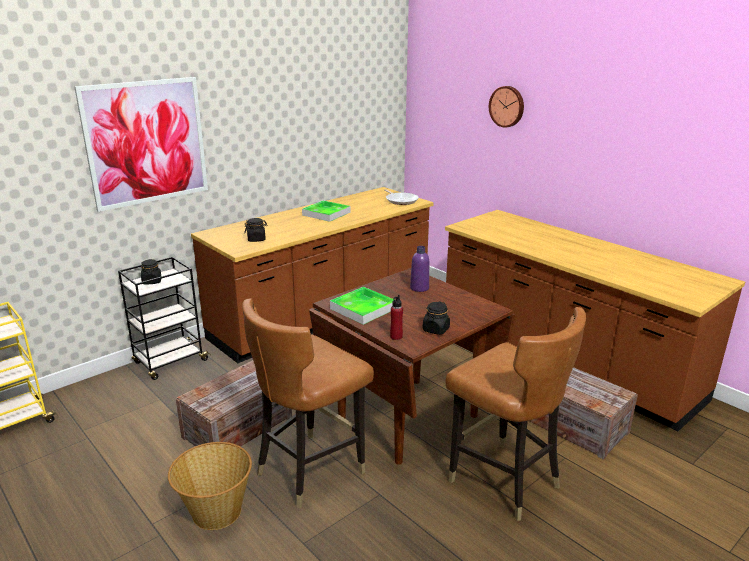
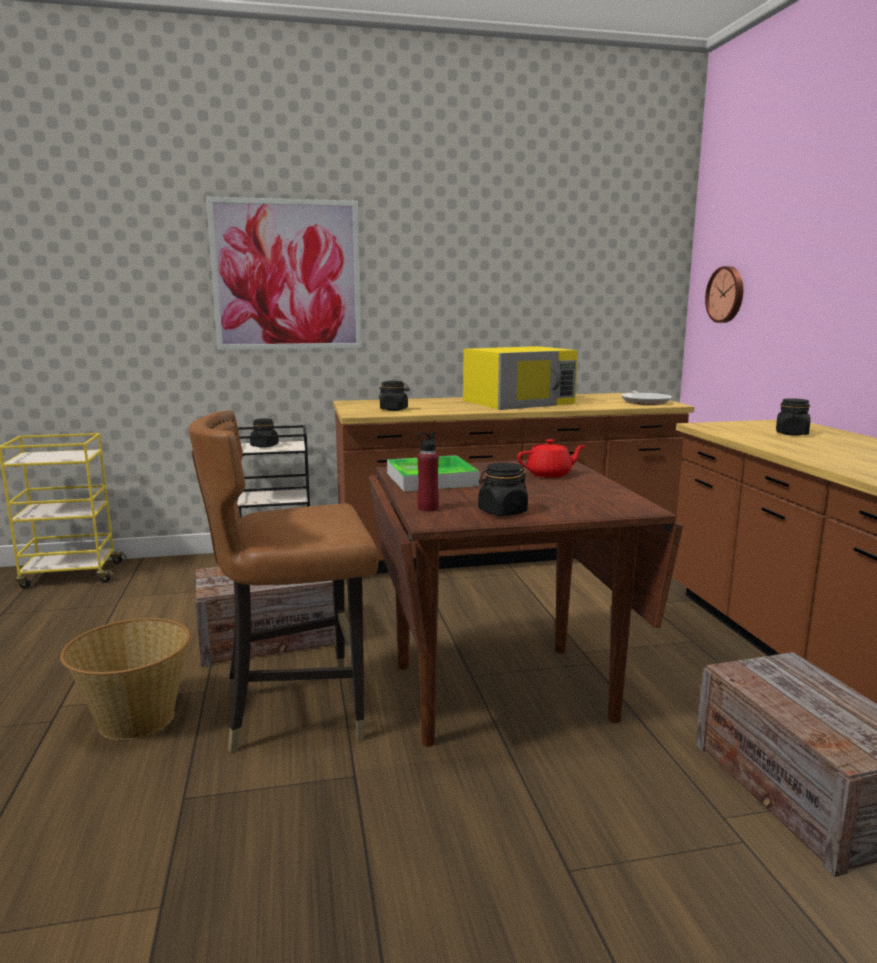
camera: 30 degrees right, 10 degrees down
(326, 214) = (519, 402): tray -> yellow microwave
(419, 288) = (550, 474): purple bottle -> red teapot
(503, 481) = (579, 834): brown chair -> none
(507, 106) = (820, 242): wall clock -> wall clock (726, 294)
(511, 228) = (791, 434): none -> black jar

